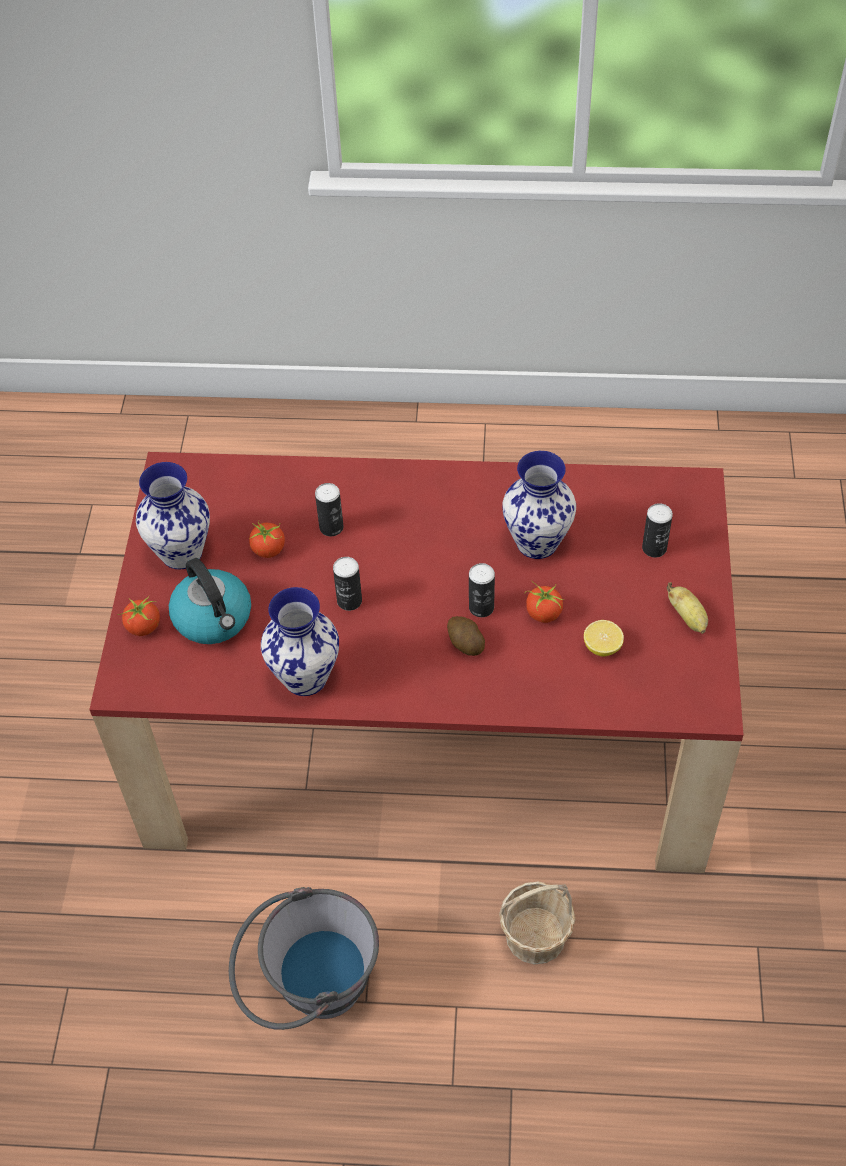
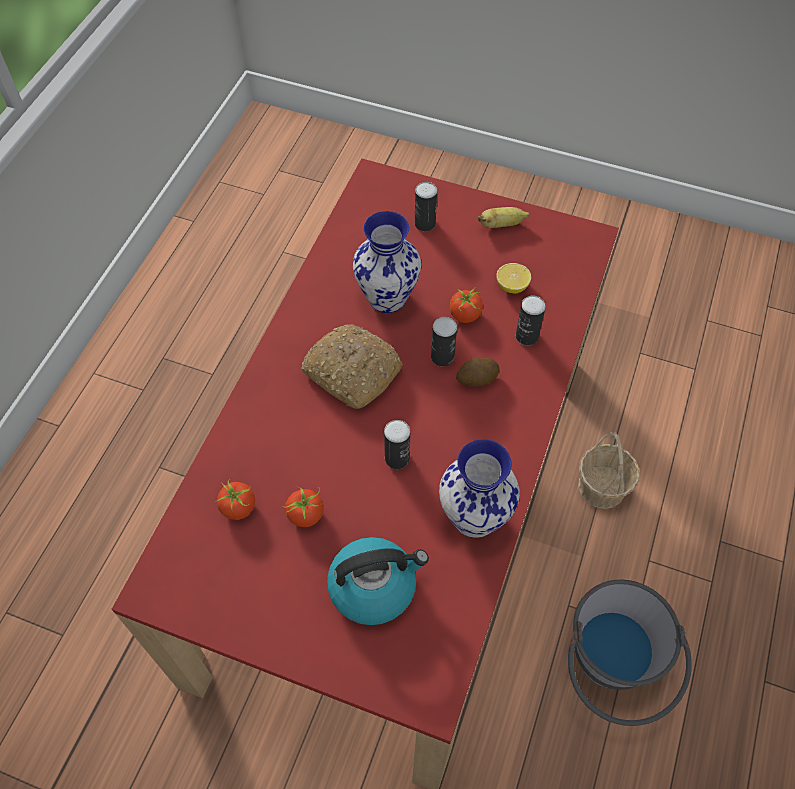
camera: 75 degrees left, 5 degrees up
(143, 627) = (360, 661): tomato -> tomato (239, 508)
(180, 553) = (274, 602): vase -> none
(331, 527) = (301, 452): can -> can (527, 336)
(433, 539) = (350, 372): none -> bread

